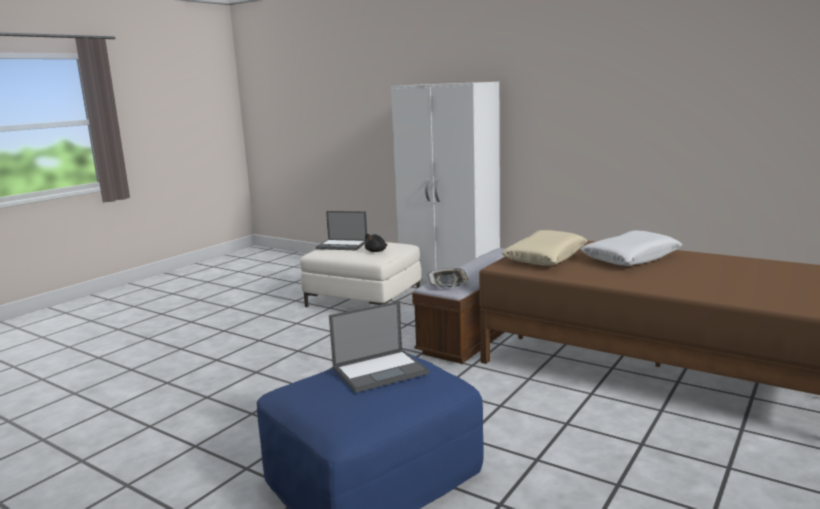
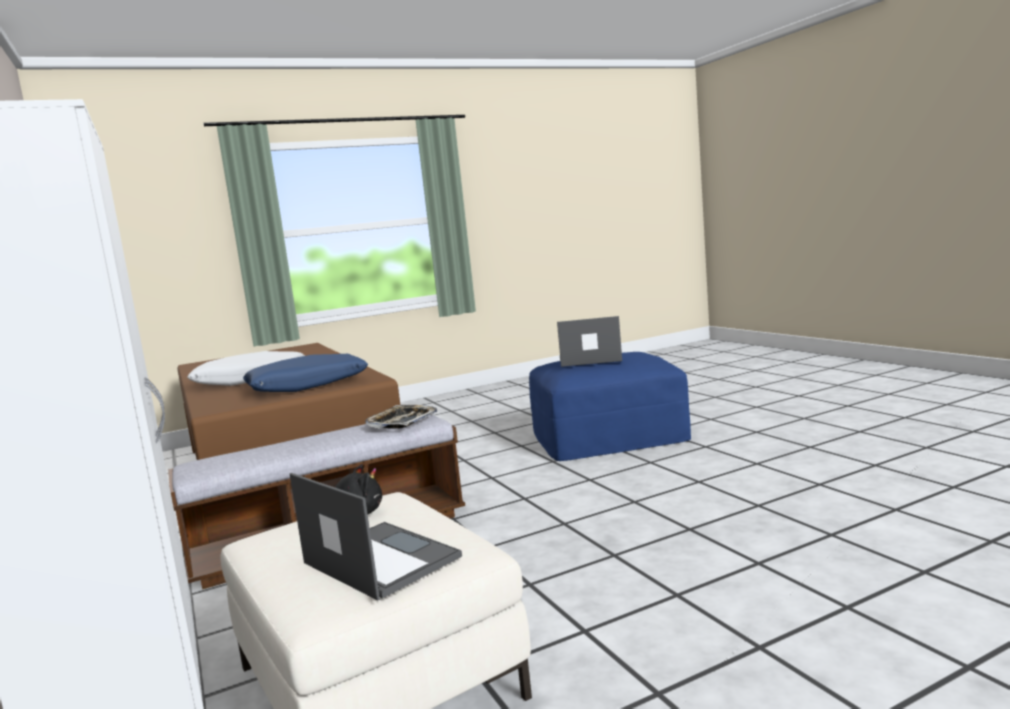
camera: 150 degrees left, 5 degrees down
(545, 258) = (307, 385): beige pillow -> blue pillow

